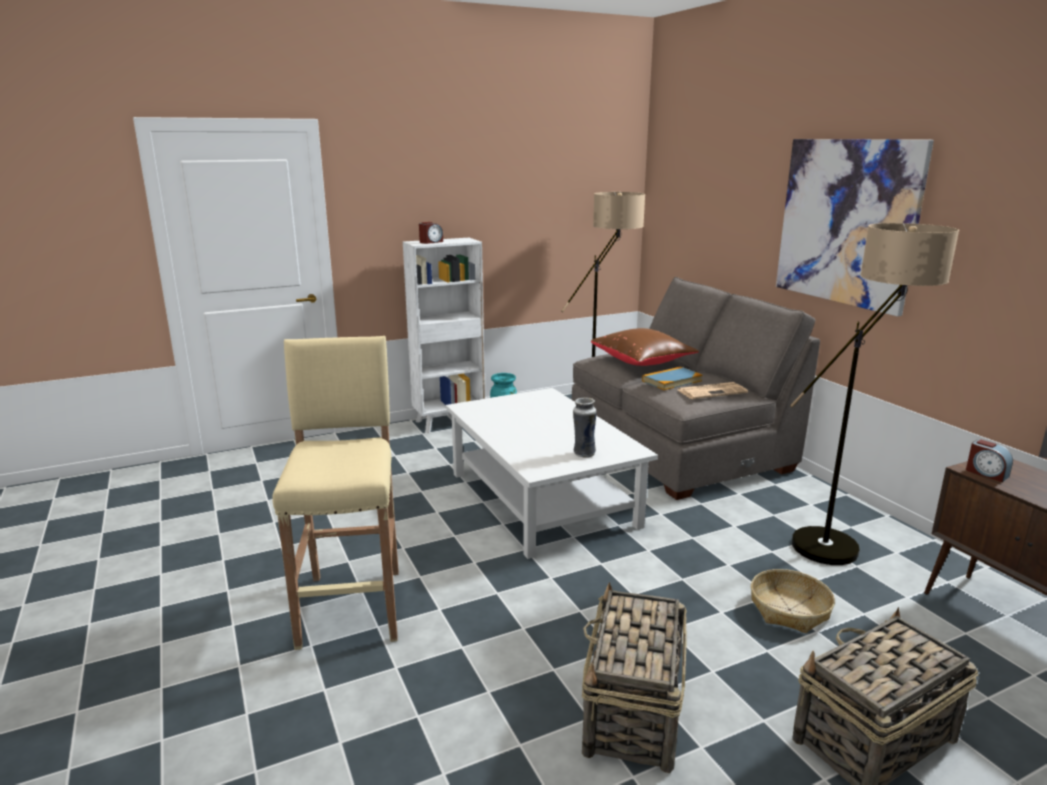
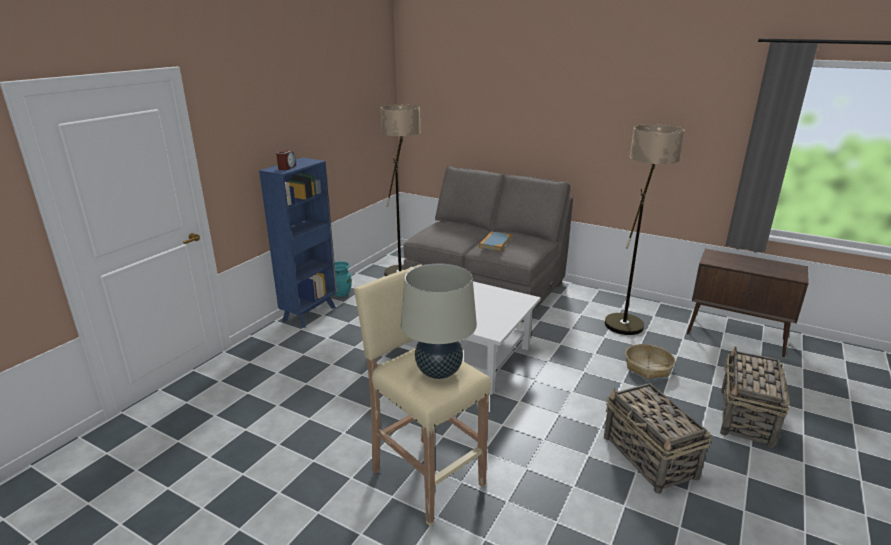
camera: 35 degrees left, 5 degrees up
(341, 462) = (439, 372): none -> beige table lamp
(449, 422) = (310, 313): white bookcase -> blue bookcase
(583, 454) = (501, 310): vase -> none
(643, 362) = (456, 233): brown pillow -> none
(712, 391) = (527, 245): newspaper -> none
(847, 222) = (585, 122): picture -> none
(986, 473) = (717, 261): alarm clock -> none

